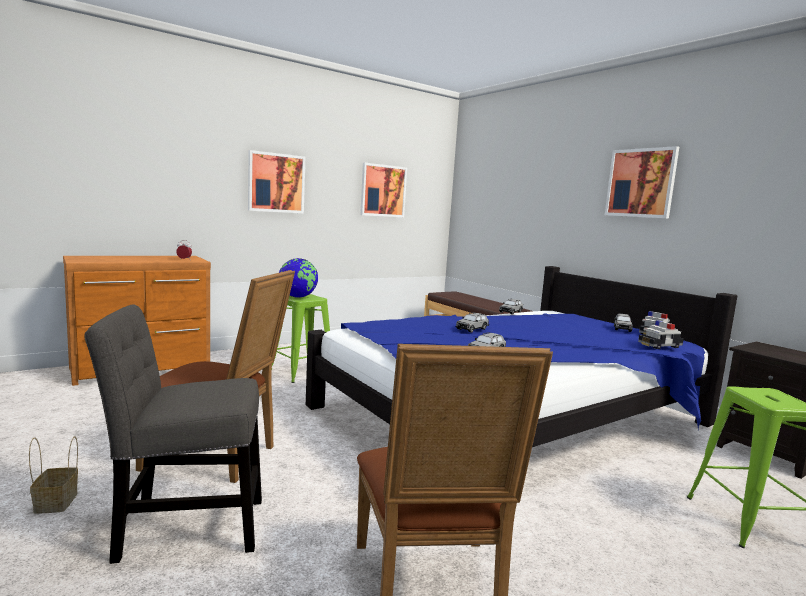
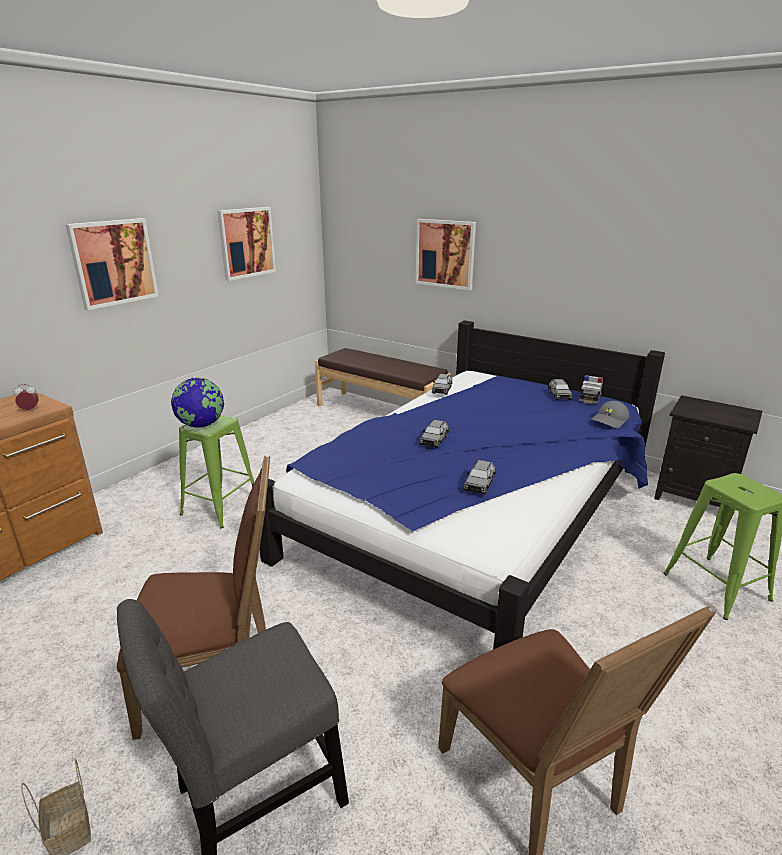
camera: 20 degrees left, 15 degrees up
(641, 183) = (564, 231): picture -> picture (445, 254)
(659, 345) = (610, 421): toy car -> grey cap

